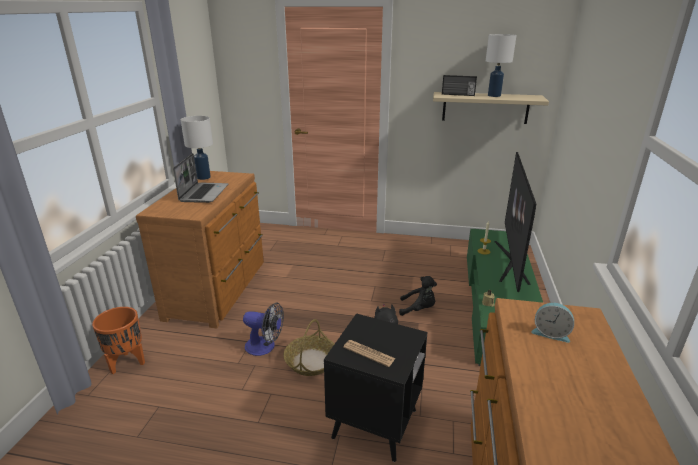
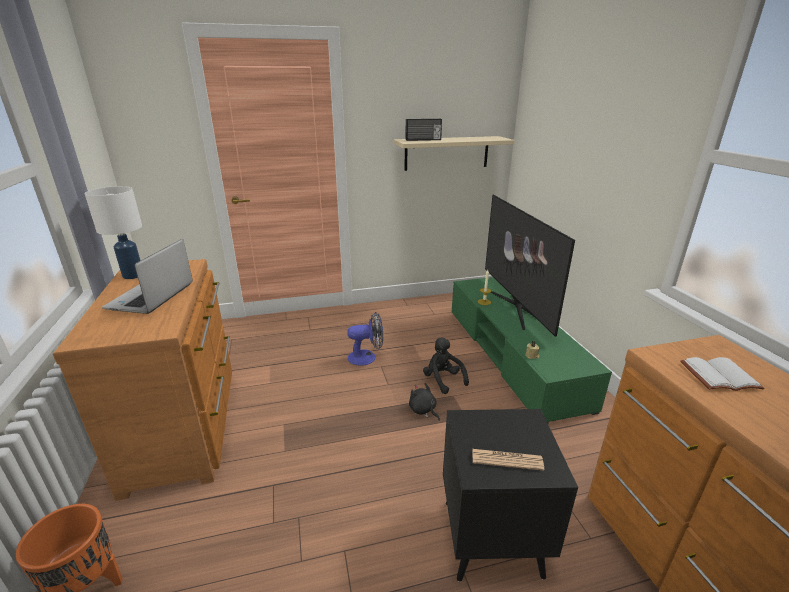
camera: 25 degrees left, 0 degrees up
(204, 193) = (151, 297): laptop -> laptop turned 150 degrees counterclockwise
(265, 347) = (297, 485): fan -> fan (367, 357)
(311, 361) = (367, 483): basket -> none
(418, 309) = (443, 380): black plush toy -> black plush toy turned 105 degrees counterclockwise
(494, 95) = (458, 138): white table lamp -> none
(550, 333) = (719, 375): alarm clock -> white book

